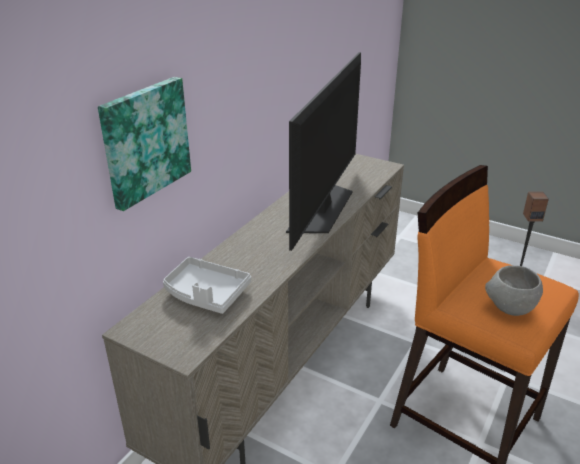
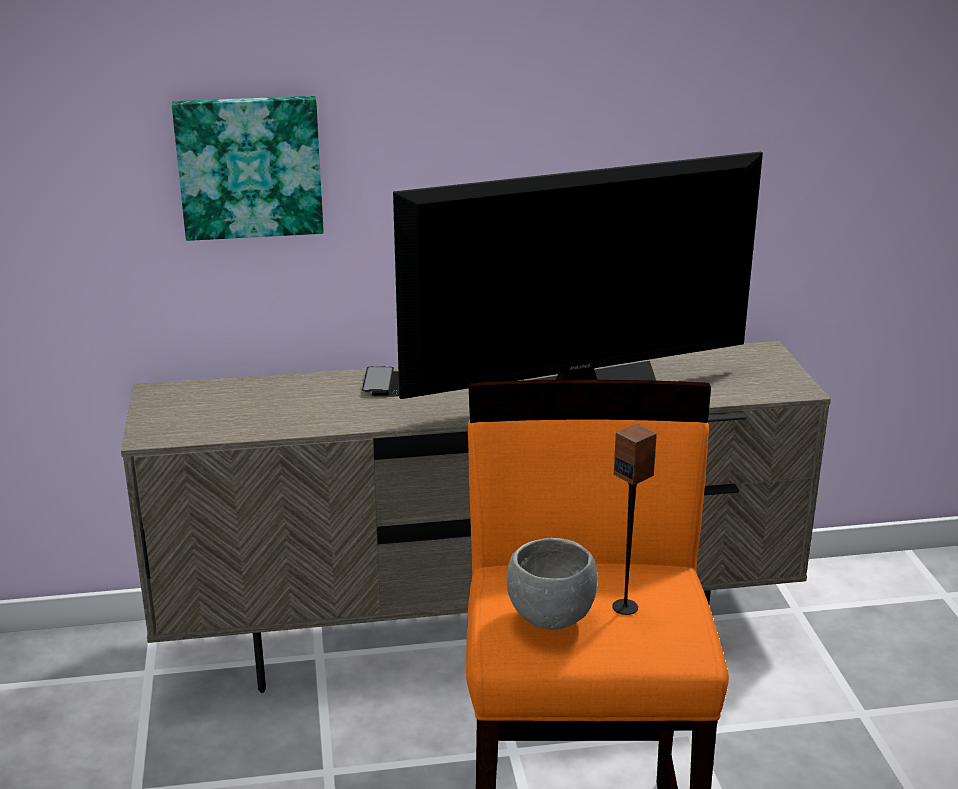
camera: 50 degrees right, 5 degrees down
(206, 294) = (269, 401): grey tray -> none
(239, 251) = (383, 383): none -> phone

